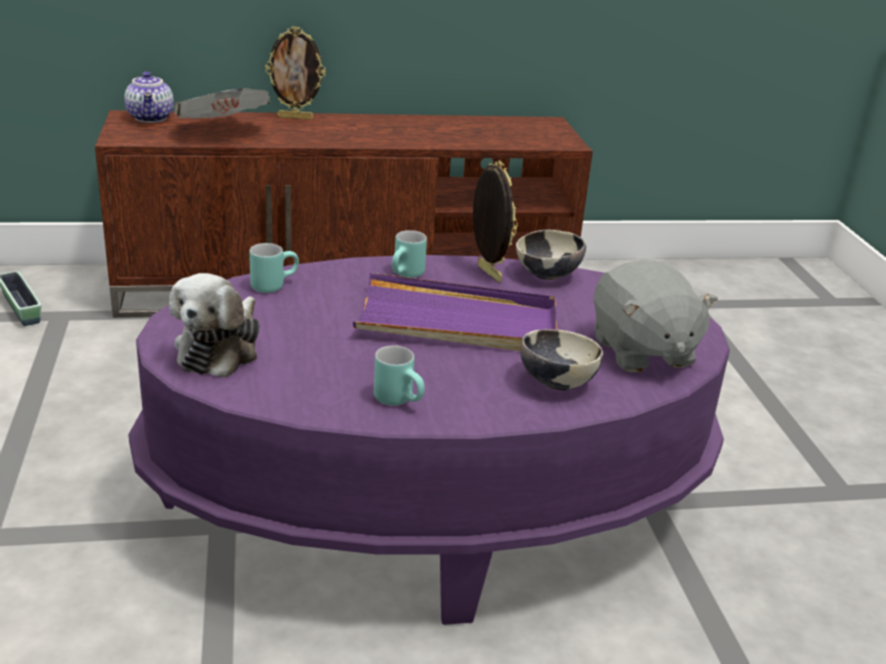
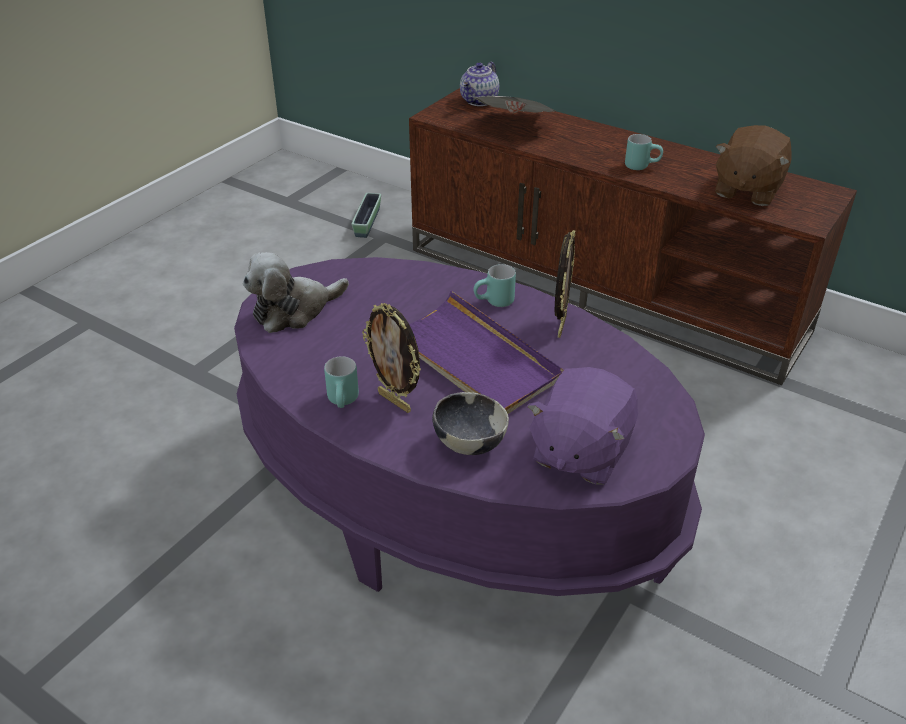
camera: 45 degrees right, 10 degrees up
(273, 285) = (392, 273): turquoise mug -> turquoise mug (641, 166)
(295, 117) = (590, 127): picture frame -> picture frame (395, 402)
(492, 134) = (746, 190): none -> brown plush toy
(548, 275) = (609, 348): bowl -> none
(641, 351) = (579, 452): grey plush toy -> purple plush toy

